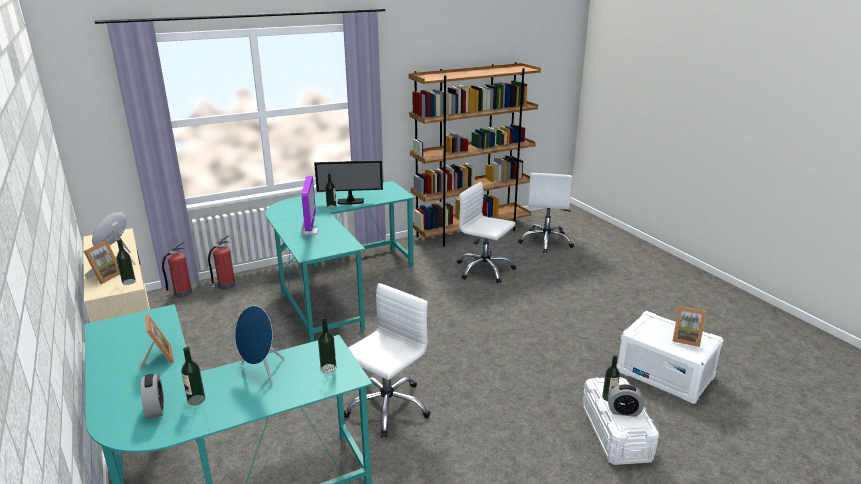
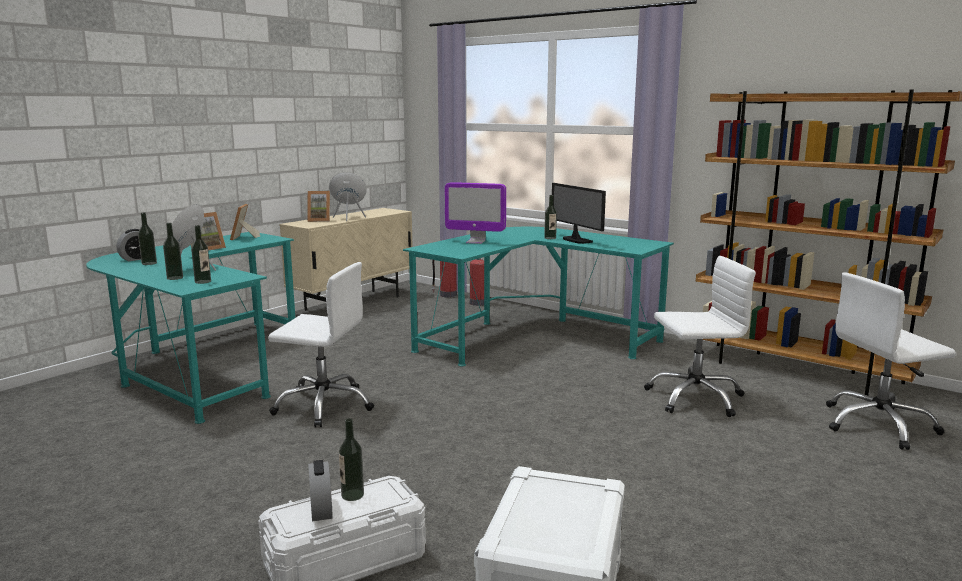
camera: 65 degrees right, 10 degrees down
(128, 281) = (316, 224): bottle -> bottle (175, 278)
(310, 232) = (475, 242): monitor -> monitor turned 45 degrees clockwise
(484, 270) = (695, 398): white office chair -> white office chair turned 75 degrees clockwise
(686, 339) = (552, 528): picture frame -> picture frame (244, 238)

